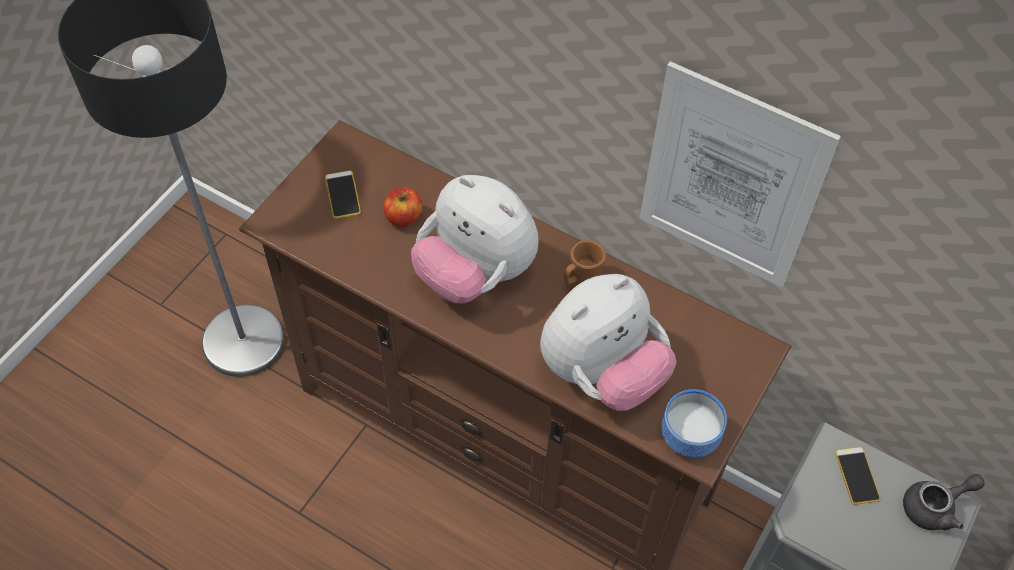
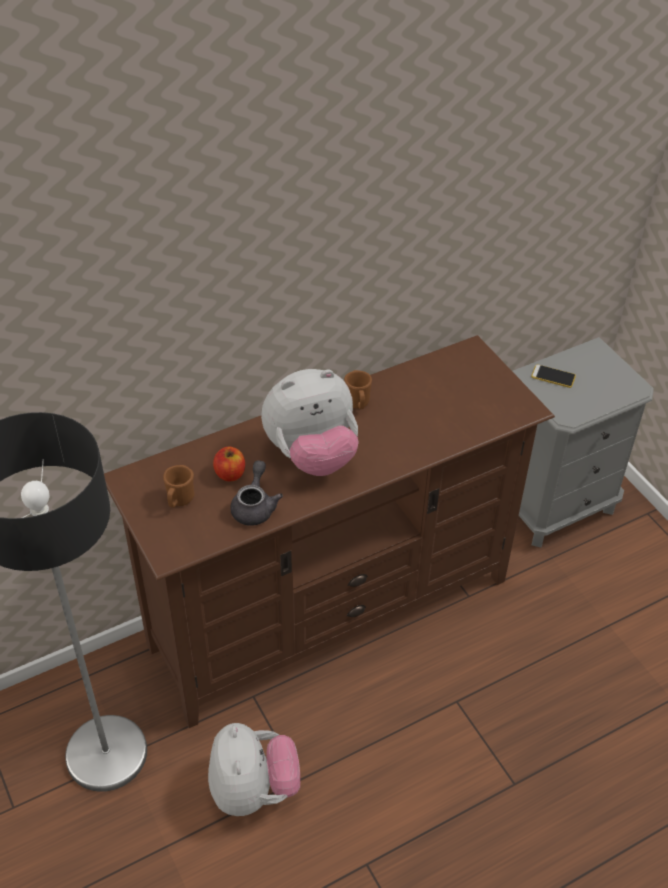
camera: 60 degrees left, 10 degrees down
(342, 195) = (179, 500): phone -> brown mug
(602, 373) = (440, 427): plush toy -> plush toy (253, 789)
(688, 433) = (511, 407): bowl -> none
(730, 179) = (415, 247): picture -> none
(935, 507) = (593, 355): grey teapot -> grey teapot (255, 506)

